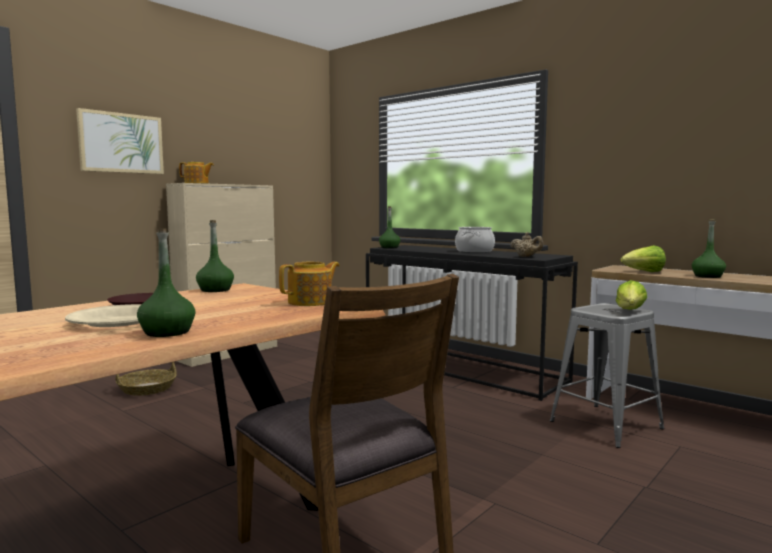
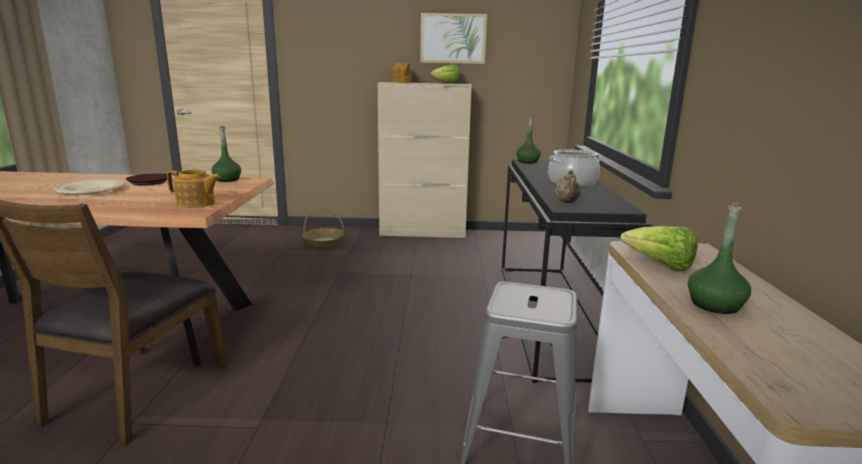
camera: 50 degrees right, 10 degrees up
(121, 143) = (346, 49): picture -> picture (453, 38)
(167, 332) = (58, 204): green bottle -> none
(630, 311) = (537, 311): lettuce -> lettuce (446, 83)

